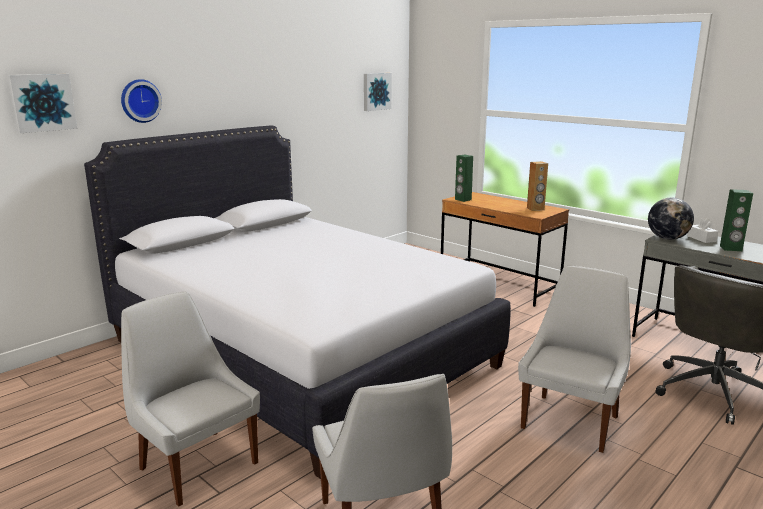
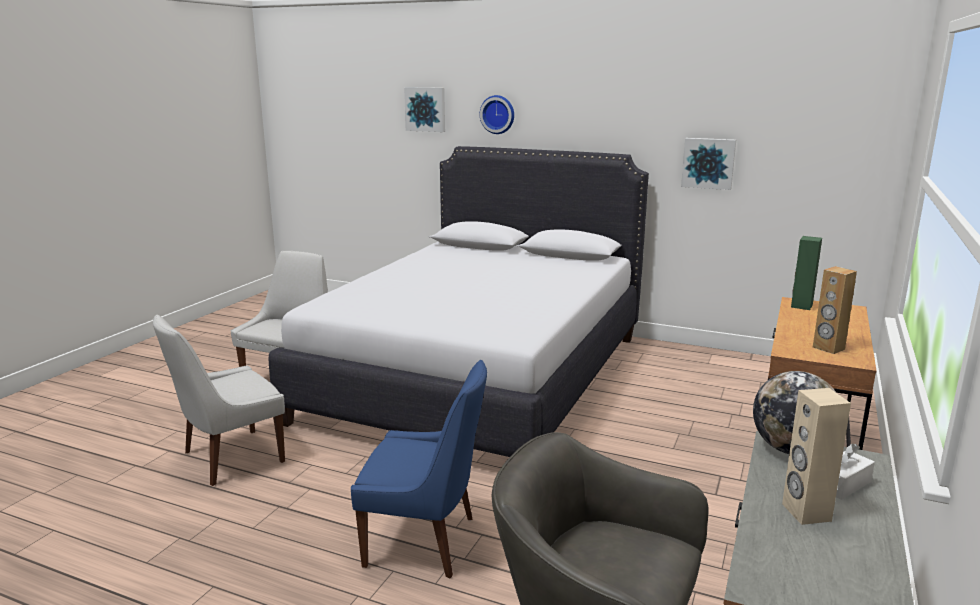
camera: 70 degrees right, 0 degrees up
(376, 91) = (830, 130): picture -> picture (708, 163)
(571, 420) = (425, 542): white chair -> blue chair
(731, 248) = (805, 512): green speaker -> beige speaker

